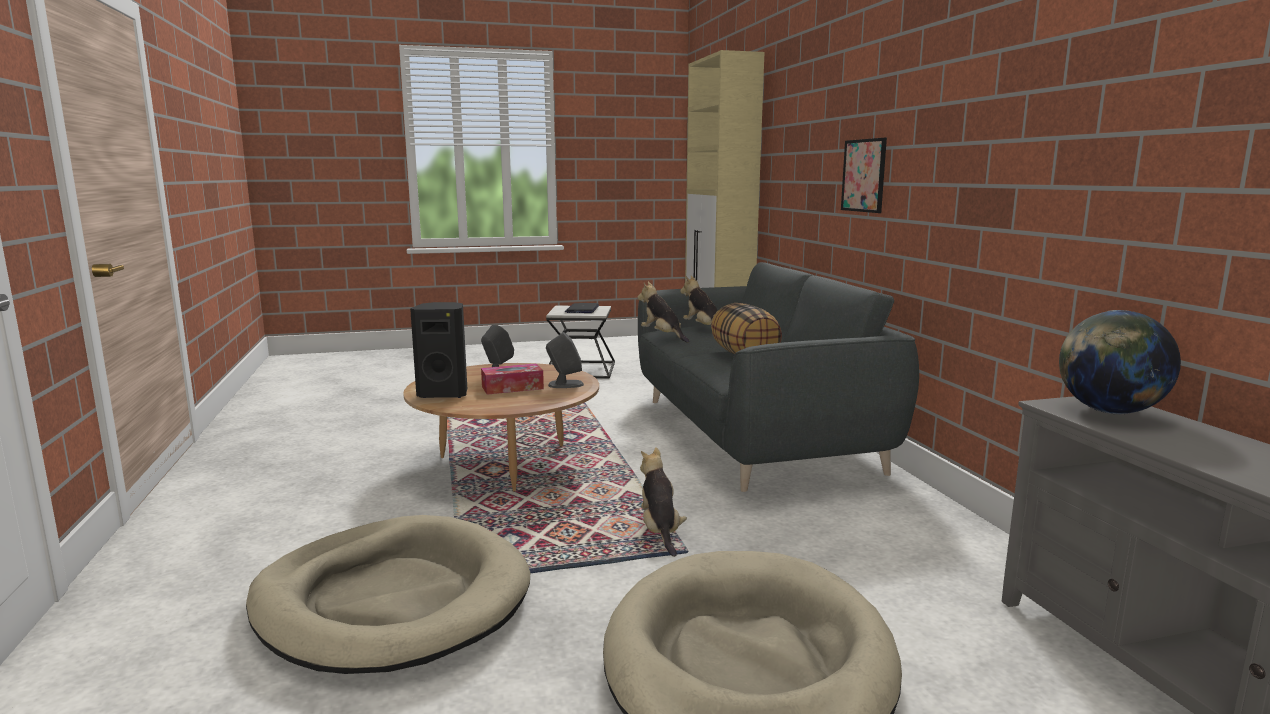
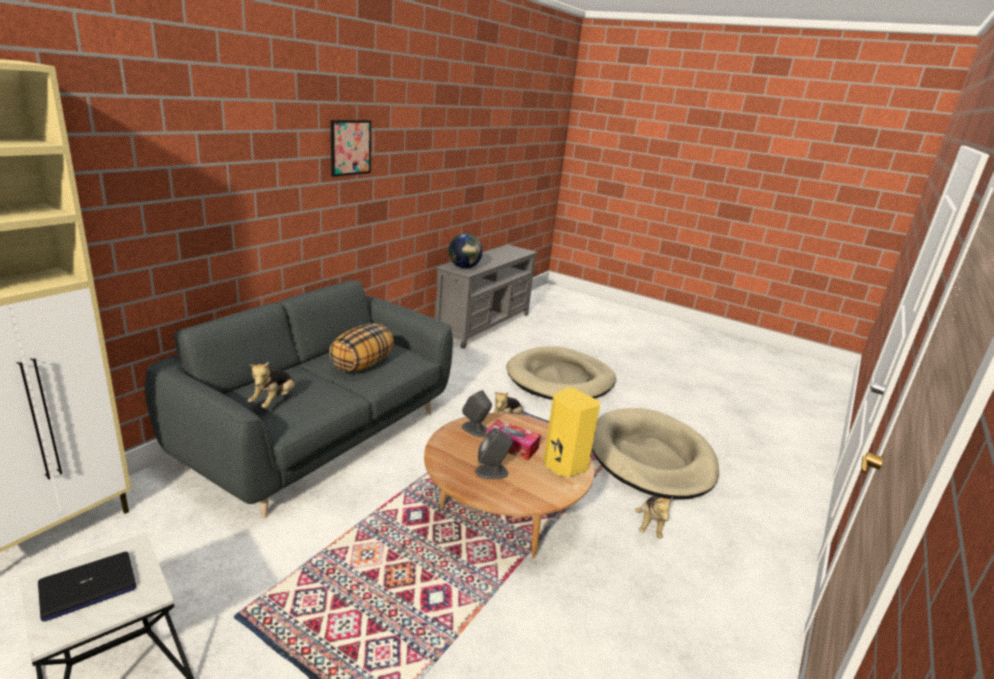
camera: 135 degrees left, 10 degrees up
(444, 394) = (563, 466): black speaker -> yellow speaker
(663, 336) = (313, 418): plush toy -> plush toy (650, 526)
(864, 175) = (276, 210): picture -> picture (350, 147)

